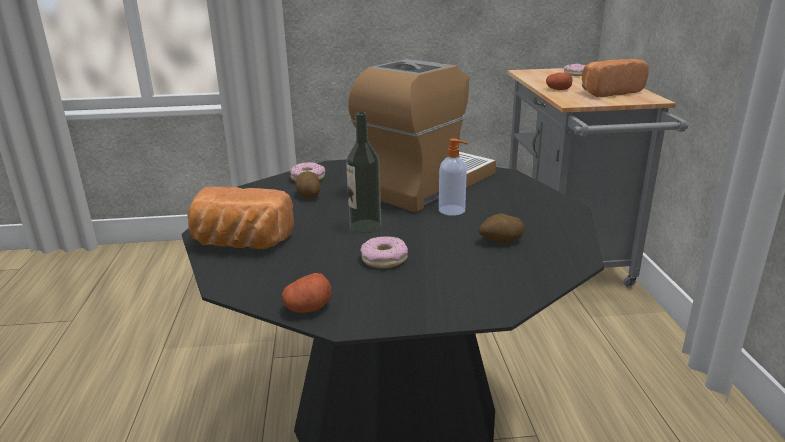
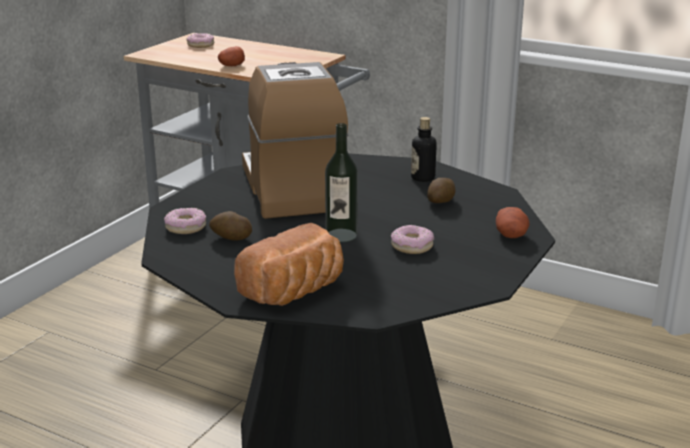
camera: 55 degrees left, 0 degrees up
(308, 308) = (453, 292): potato -> potato (511, 235)
(452, 210) = (364, 198): soap dispenser -> none
(539, 218) = (423, 178): none -> bottle
(608, 92) = (277, 57): bread -> none

